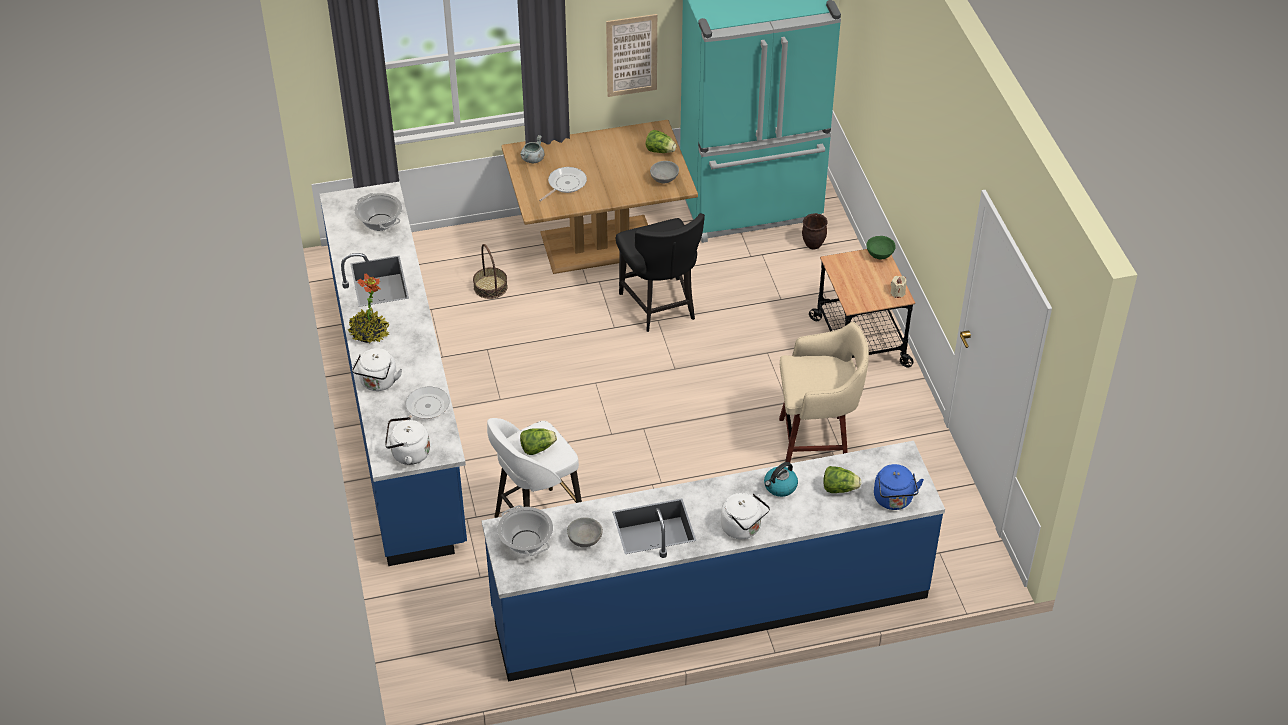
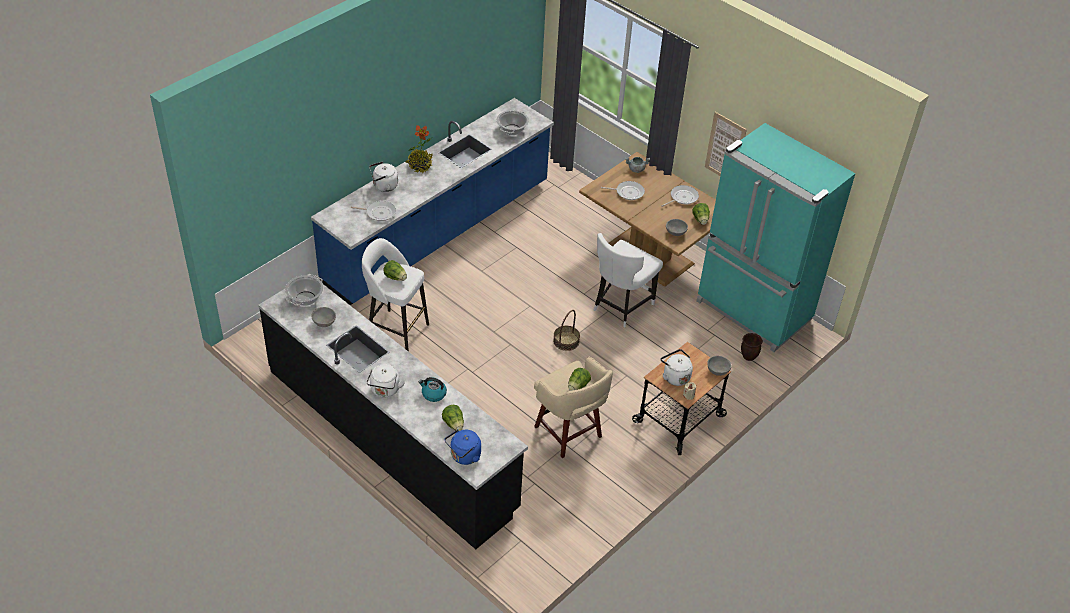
camera: 55 degrees right, 0 degrees up
(408, 454) = (338, 222): white kettle -> white kettle (675, 376)
(490, 287) = (568, 225): basket -> basket (566, 341)
(612, 147) = (682, 197): none -> frying pan
(659, 306) = (621, 306): black chair -> white chair
(710, 604) = (391, 438): blue counter -> black counter
(825, 371) = (578, 386): none -> lettuce
(879, 255) = (717, 371): green bowl -> grey bowl

